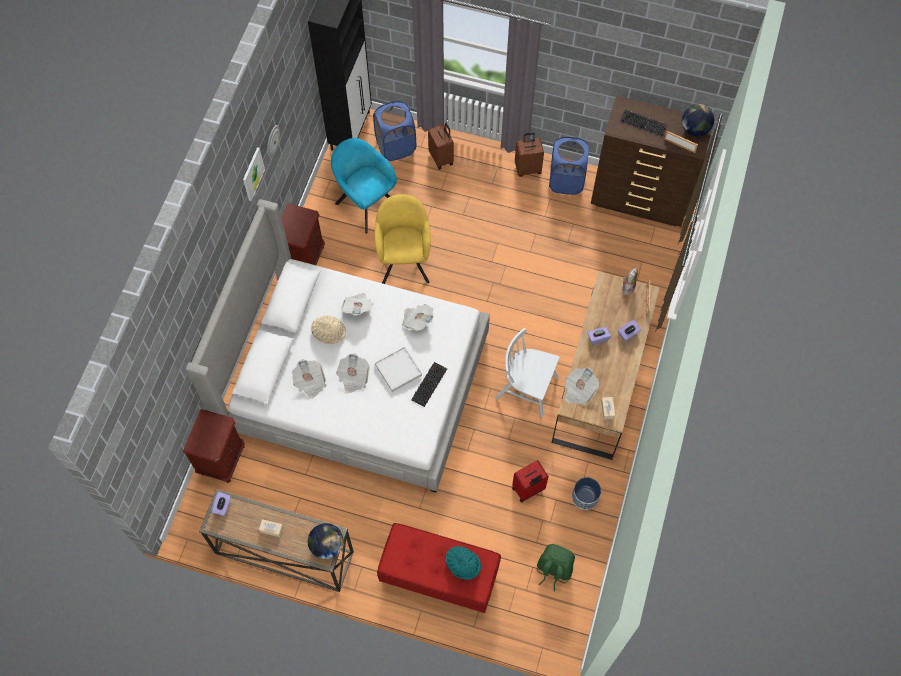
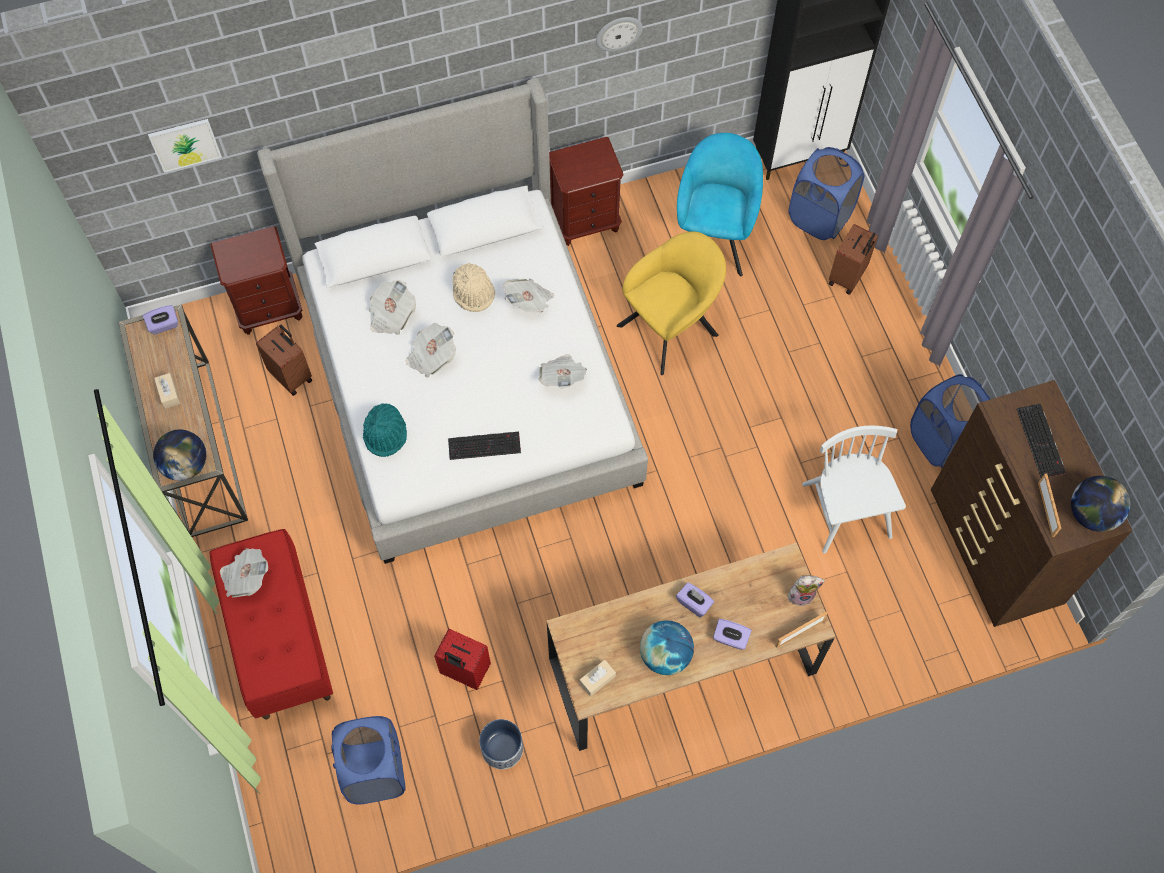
camera: 55 degrees right, 0 degrees up
(253, 174) = (548, 39): picture -> picture (185, 144)
(398, 370) = (477, 399): white tray -> none
(463, 563) = (281, 643): turquoise hat -> turquoise hat (385, 434)
(527, 388) = (604, 581): white chair -> white chair (846, 511)
(528, 168) = (920, 383): brown suitcase -> brown suitcase (292, 376)
(553, 570) = (375, 771): green backpack -> blue laundry basket
(579, 390) = (599, 626): newspaper -> newspaper (246, 577)
(616, 369) = (665, 655): none -> globe

